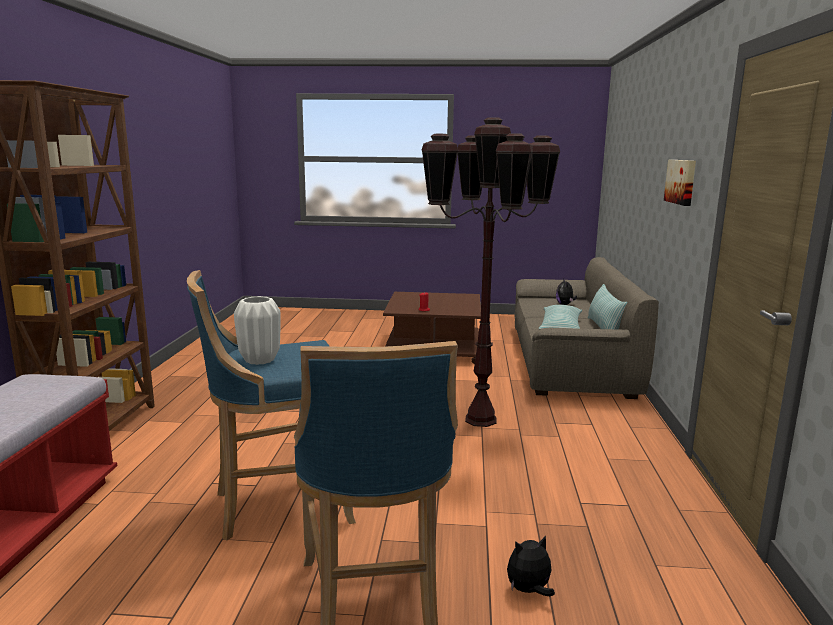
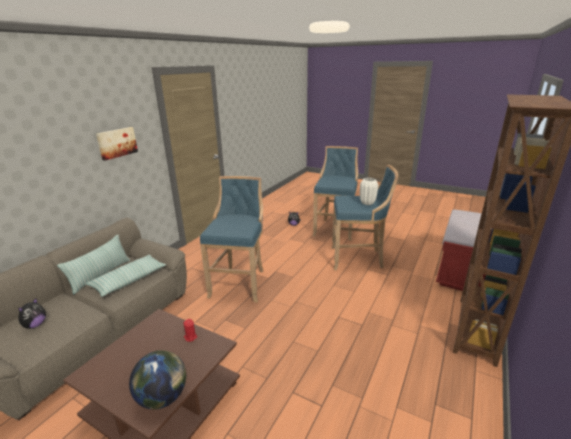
camera: 155 degrees left, 10 degrees up
(404, 296) = (163, 397): none -> globe
(480, 420) = (240, 282): brown floor lamp -> blue stool

